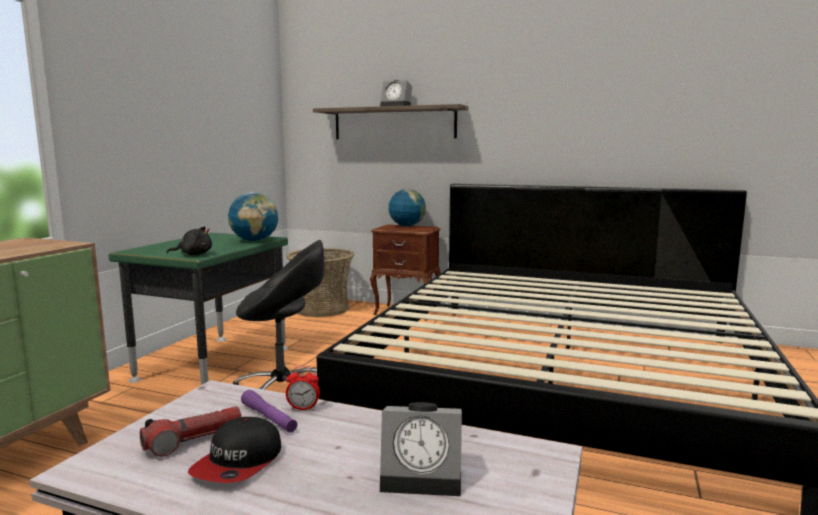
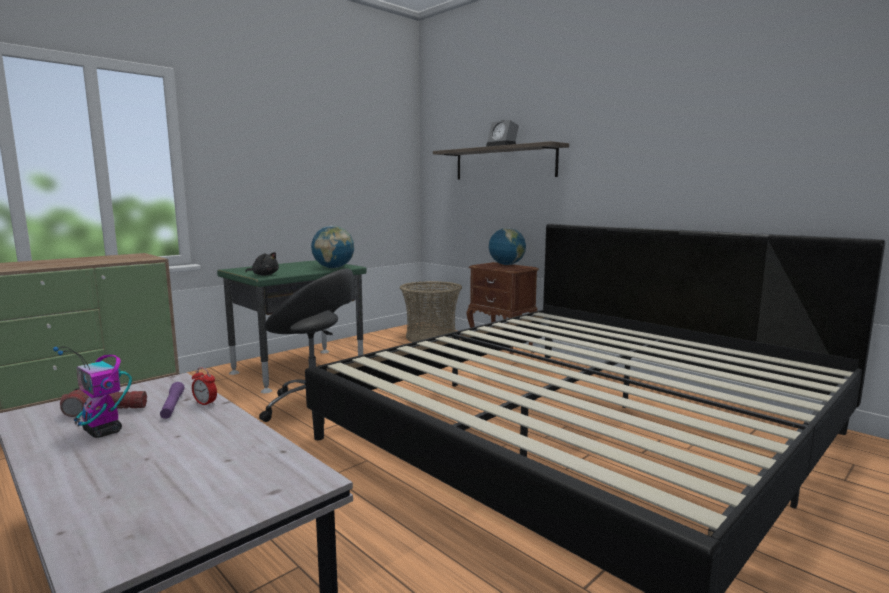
camera: 25 degrees right, 0 degrees up
(238, 463) = (103, 431): cap -> toy robot
(424, 476) = (192, 471): alarm clock -> none

